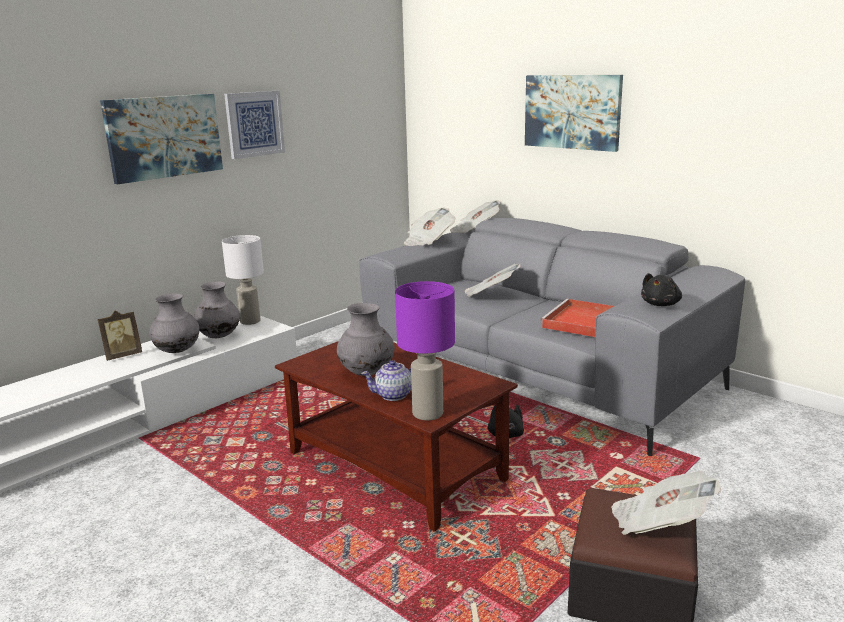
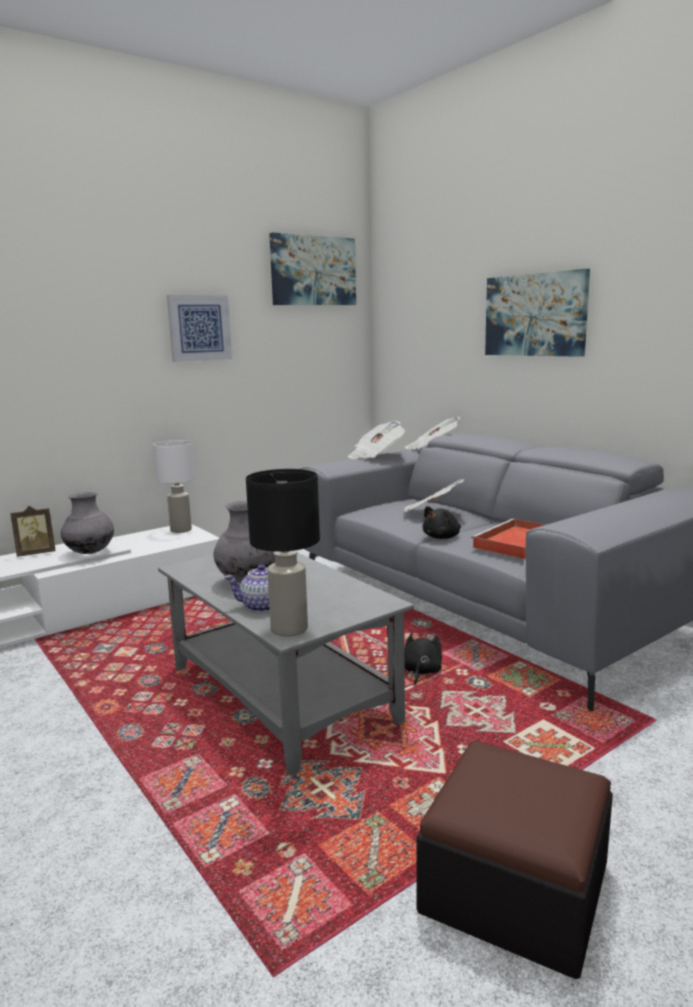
camera: 10 degrees right, 5 degrees down
(164, 137) = (98, 334): picture -> picture (313, 271)
(219, 336) = (141, 542): grey vase -> none
(397, 467) = (283, 694): brown coffee table -> grey coffee table
(426, 413) = (288, 629): purple table lamp -> black table lamp
(659, 524) = (548, 800): newspaper -> none
(661, 304) = (609, 522): black plush toy -> black plush toy (442, 537)

